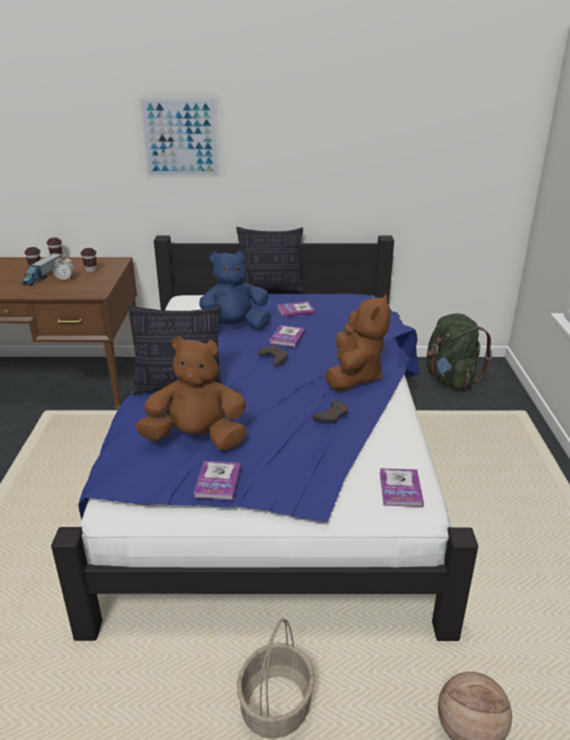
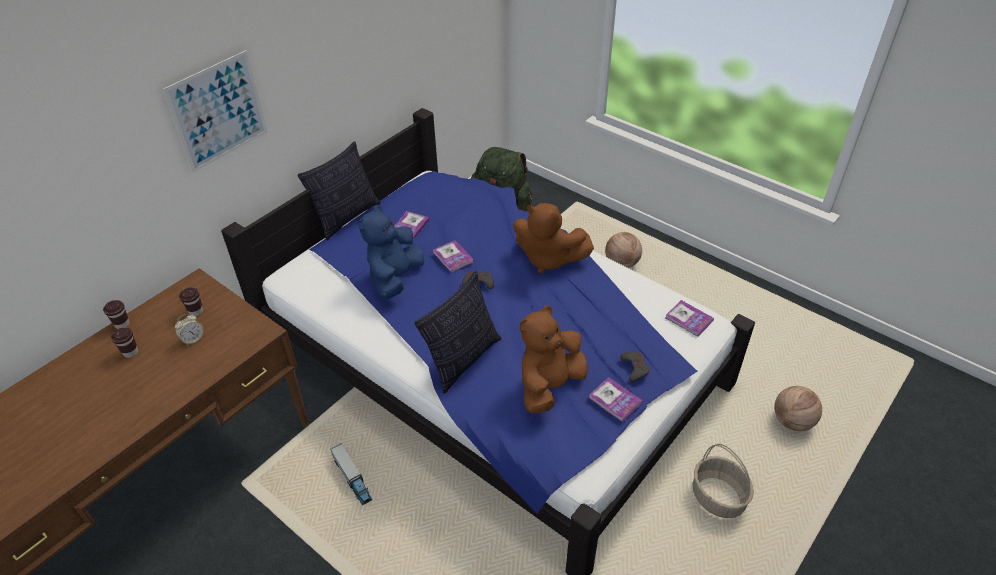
camera: 50 degrees left, 15 degrees up
(43, 276) = (161, 353): toy truck -> toy truck (352, 479)
(332, 416) = (590, 300): grey game controller -> grey game controller (634, 368)
(354, 376) = (548, 259): brown plush toy -> brown plush toy turned 150 degrees clockwise
(495, 473) = (621, 263): none -> basketball

